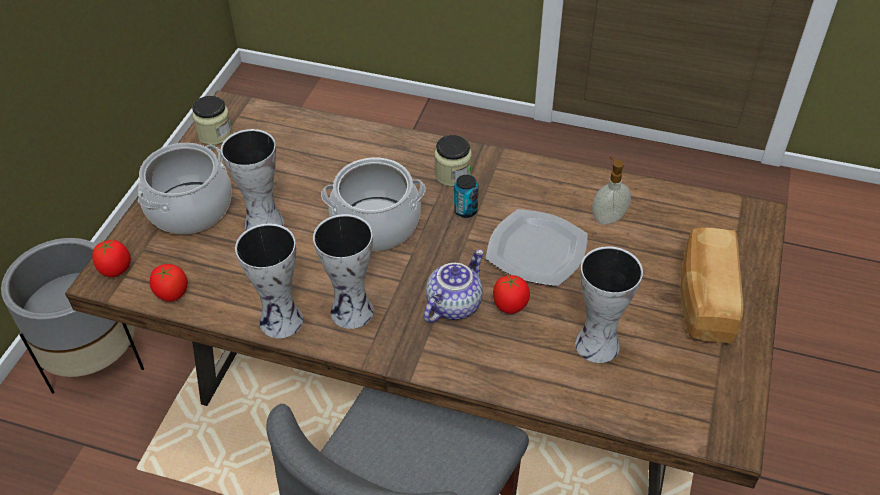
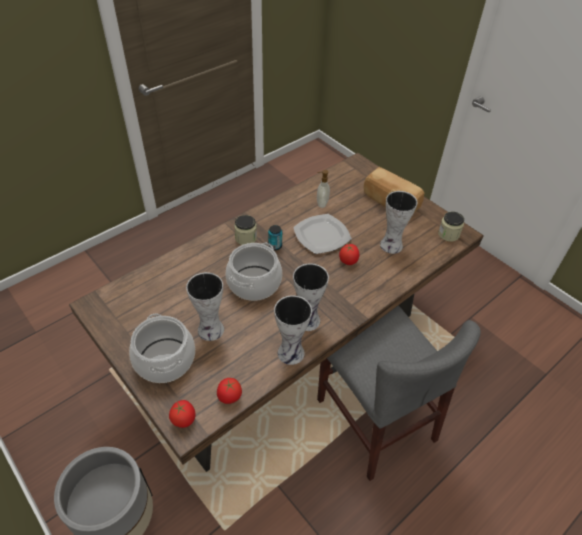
camera: 60 degrees left, 0 degrees up
(215, 134) = (110, 321): jar -> jar (448, 234)
(453, 304) = (332, 280): teapot -> none

